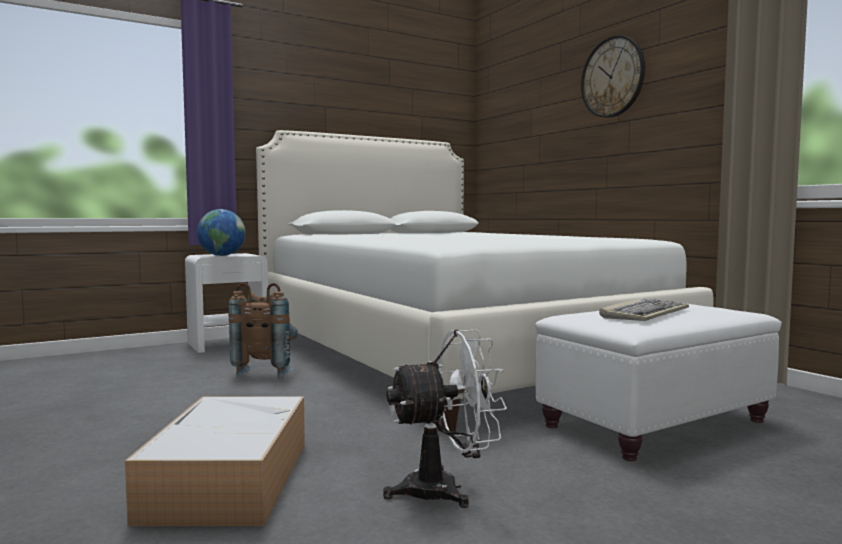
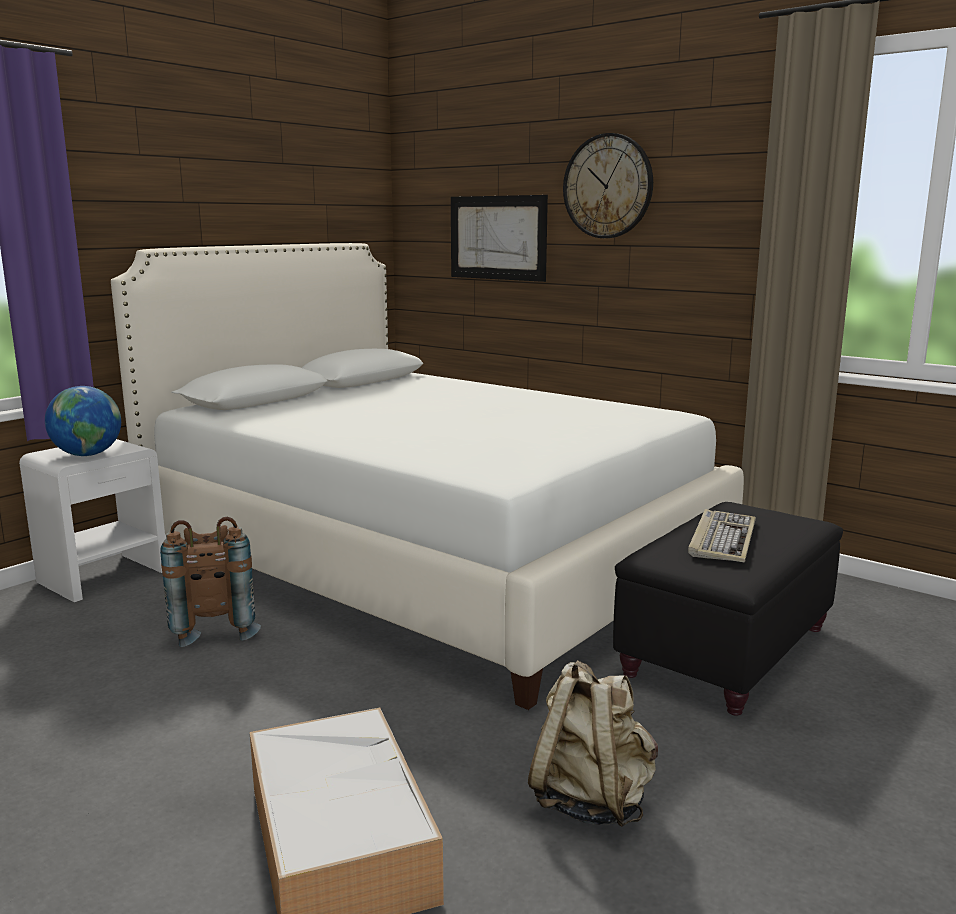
camera: 20 degrees left, 10 degrees up
(445, 489) = (591, 800): white fan -> beige backpack
(538, 131) = (497, 237): none -> picture
(656, 423) = (727, 650): white ottoman -> black ottoman

